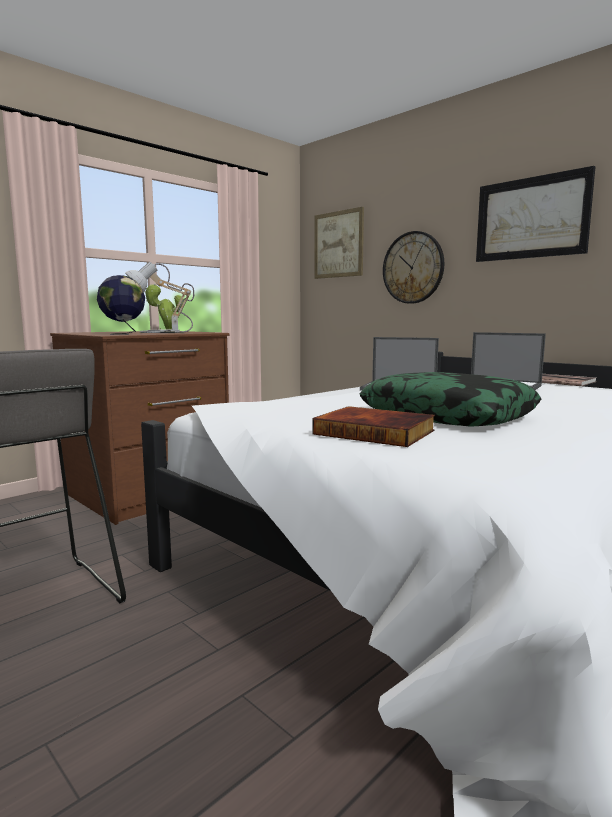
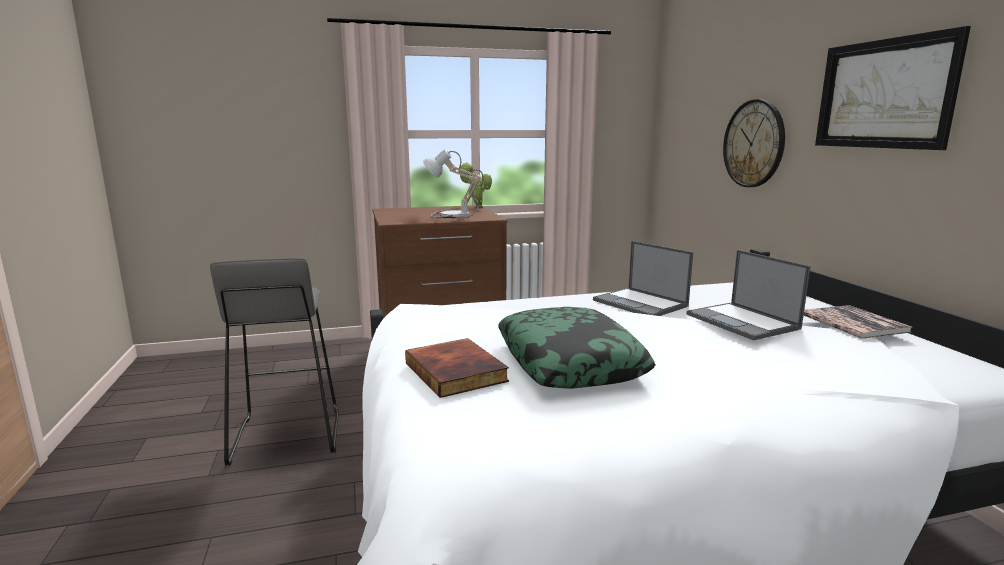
camera: 30 degrees right, 5 degrees up
(123, 334) = (406, 220): globe -> none
(338, 244) = (688, 107): picture -> none

